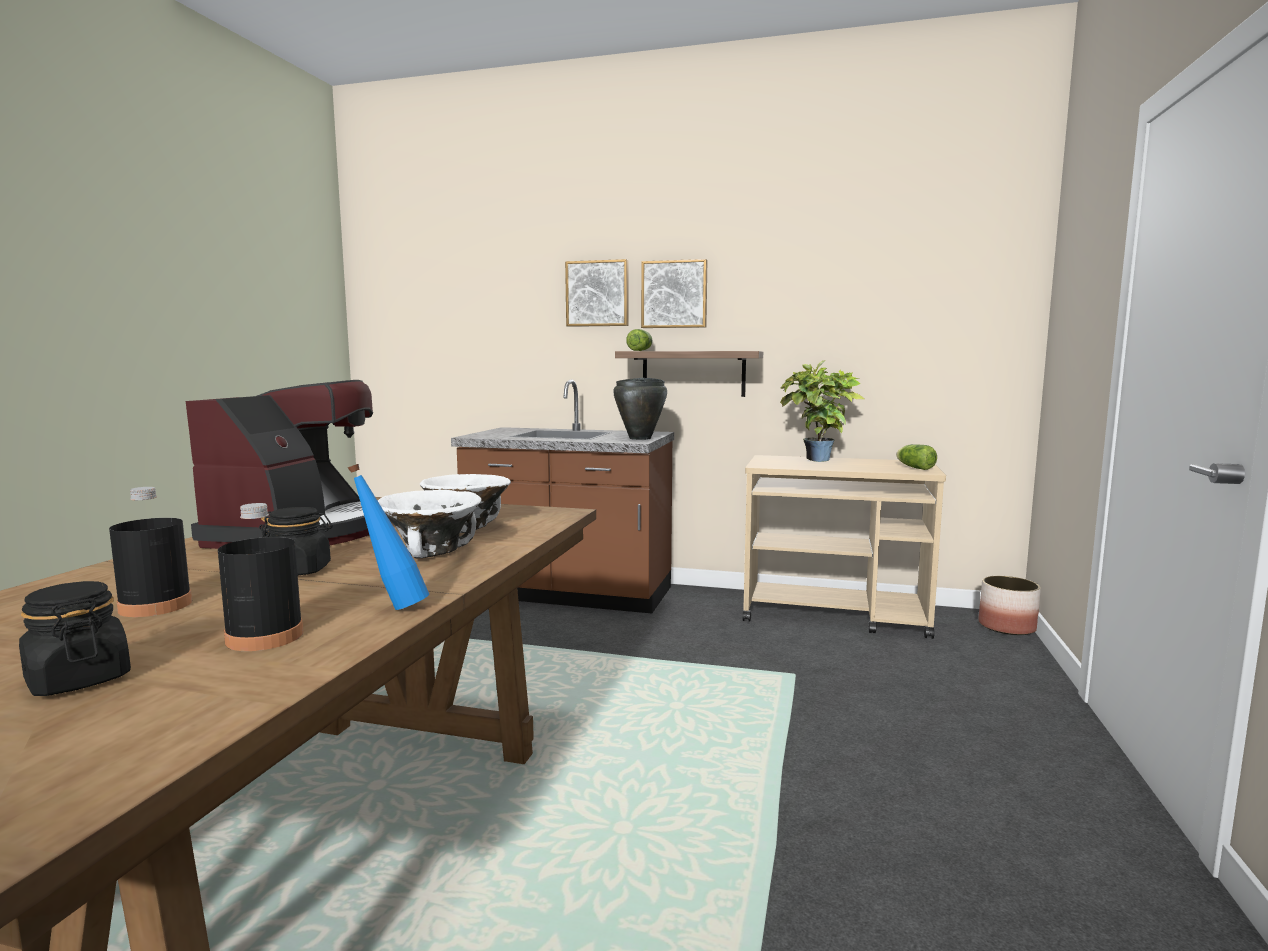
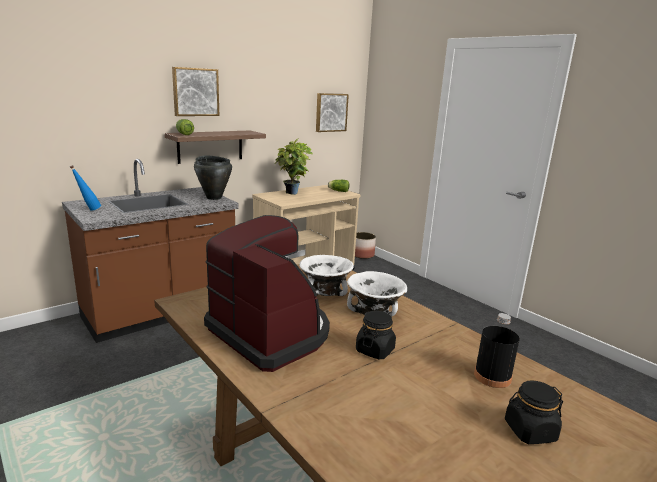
camera: 55 degrees left, 10 degrees up
(155, 606) = (411, 400): black bottle -> none
(392, 607) = (466, 340): blue bottle -> blue bottle (88, 210)
(598, 294) = (137, 88): picture -> picture (330, 112)

